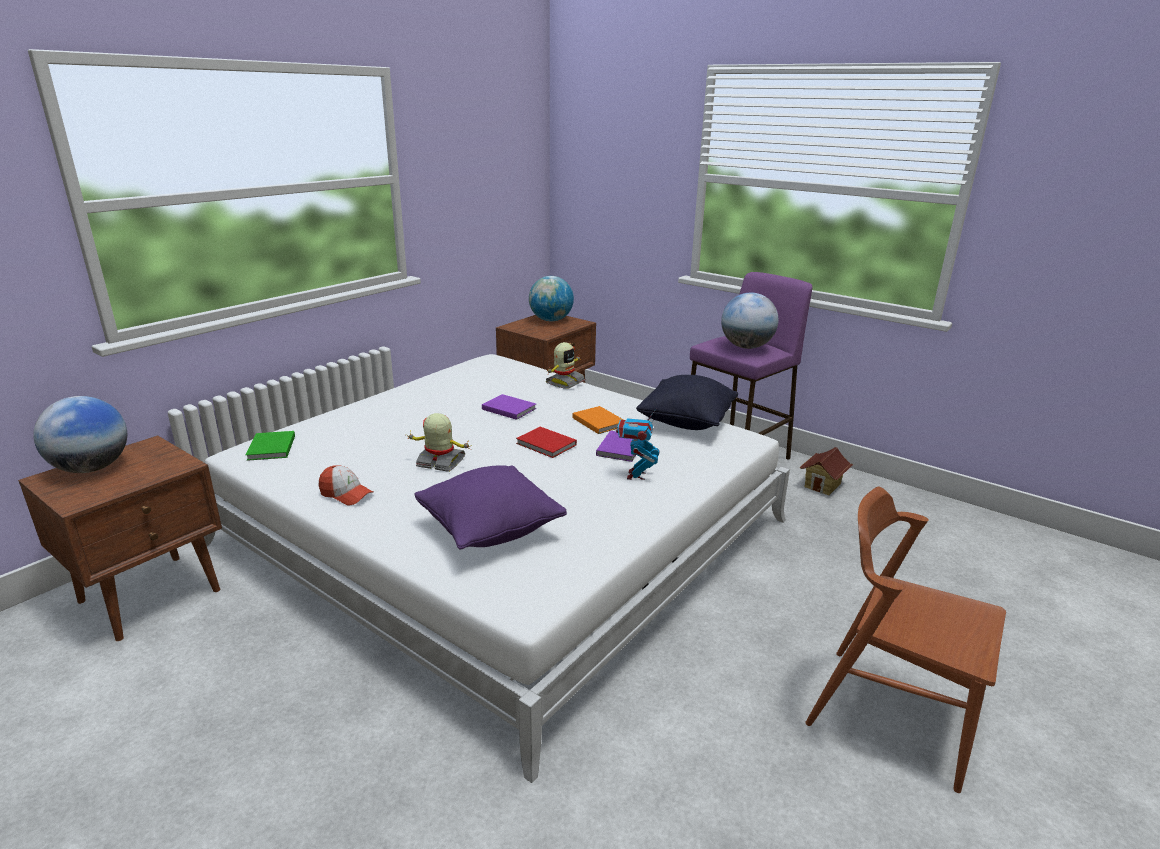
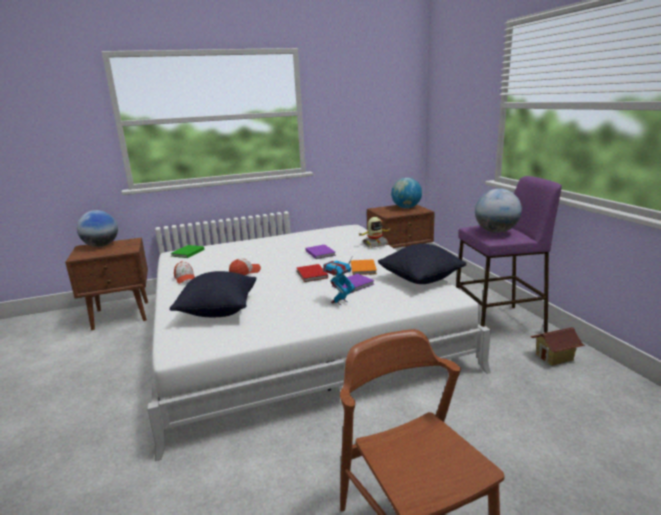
camera: 35 degrees right, 5 degrees down
(440, 462) = (245, 273): toy robot -> cap
(490, 531) = (218, 311): purple pillow -> black pillow

